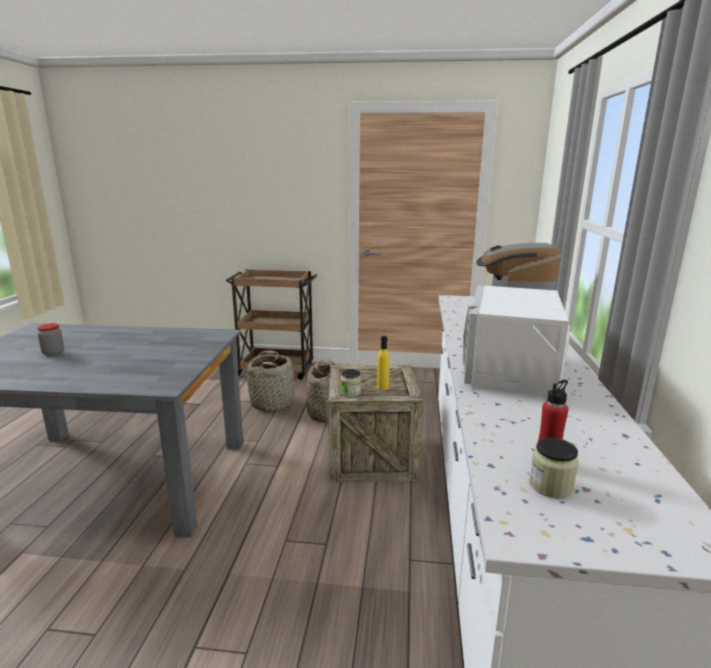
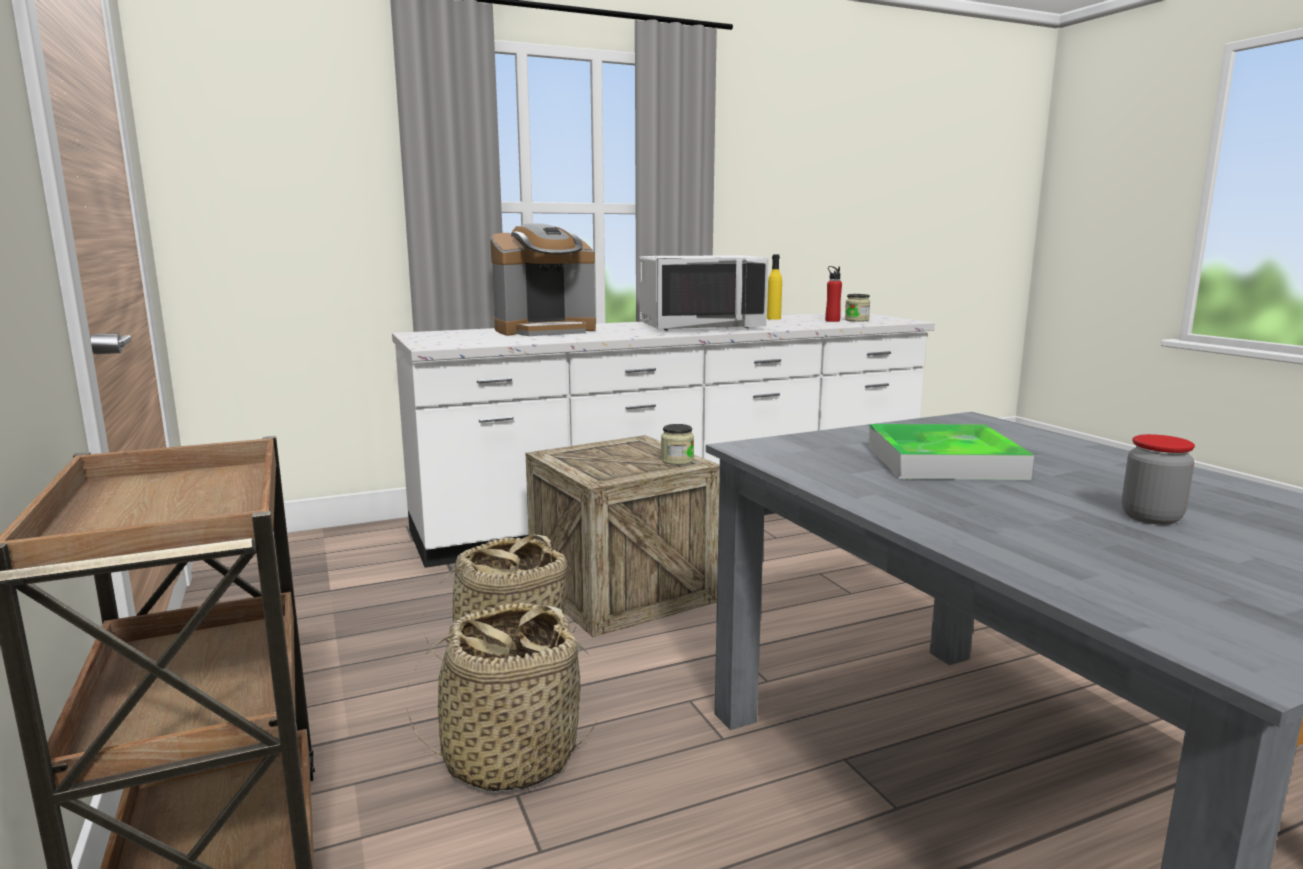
camera: 120 degrees left, 5 degrees down
(144, 352) = (943, 461): none -> tray
(382, 387) = (635, 451): yellow bottle -> yellow bottle (773, 318)

